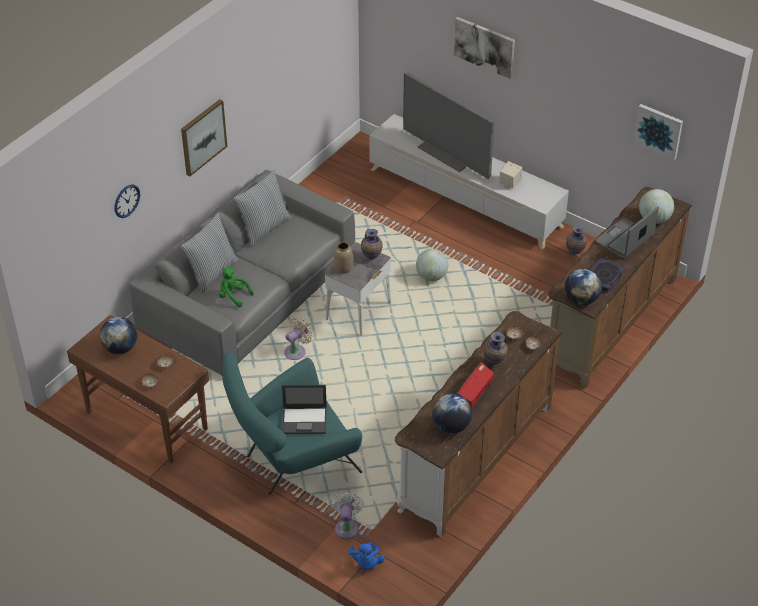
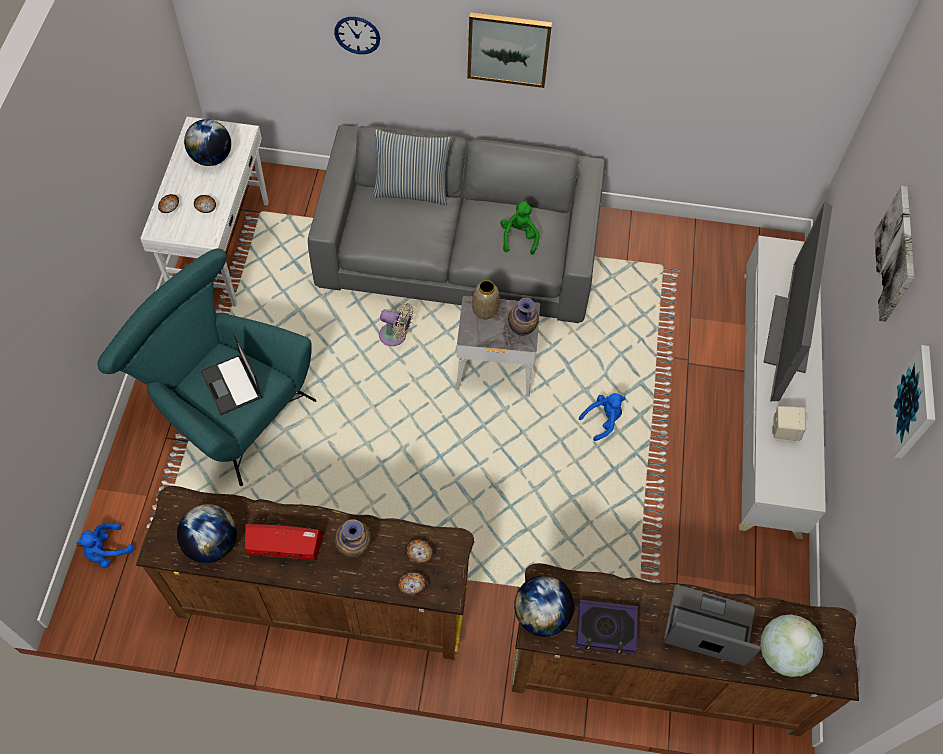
camera: 60 degrees right, 15 degrees up
(146, 421) = (221, 248): brown console table -> white console table
(233, 296) = (384, 226): green plush toy -> green plush toy (519, 237)
(264, 228) = (516, 204): pillow -> none
(347, 527) = (152, 507): white fan -> none
(431, 276) = (603, 420): globe -> blue plush toy
(474, 457) = (323, 601): white cabinet -> yellow cabinet
(575, 253) = (759, 575): vase -> none
(658, 131) = (906, 577): picture -> picture (915, 403)

